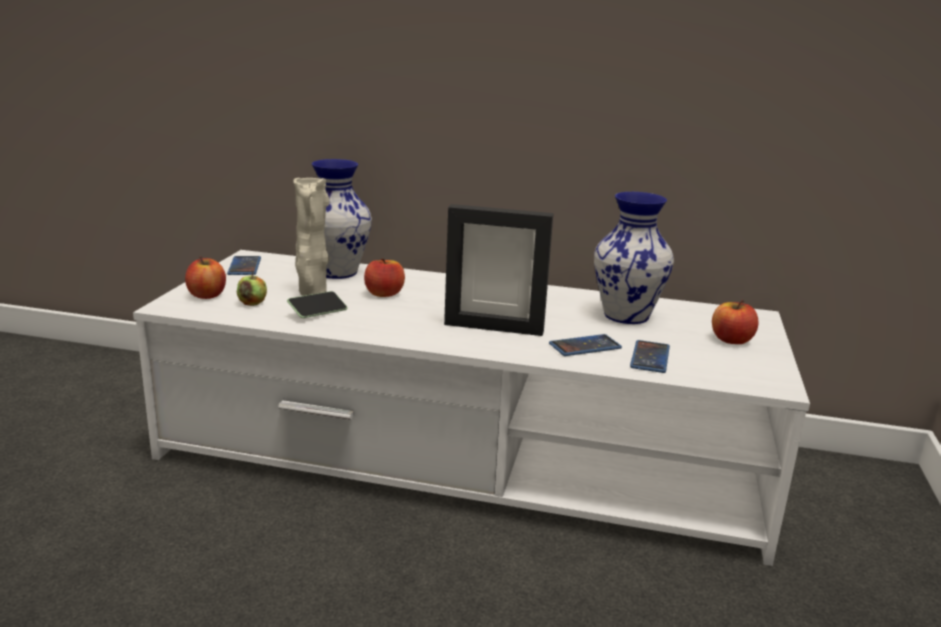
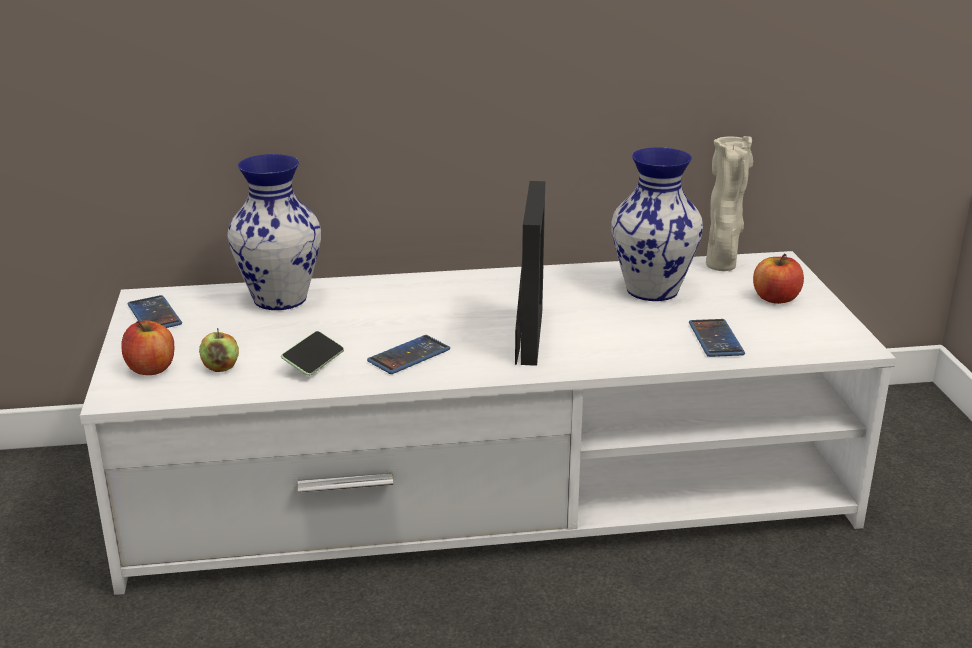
camera: 20 degrees left, 5 degrees up
(312, 293) = (280, 337): beige vase -> beige vase (721, 266)
(384, 294) = (366, 318): apple -> none
(494, 327) = (529, 337): picture frame -> picture frame turned 75 degrees counterclockwise
(585, 346) = (642, 340): phone -> phone (409, 356)

